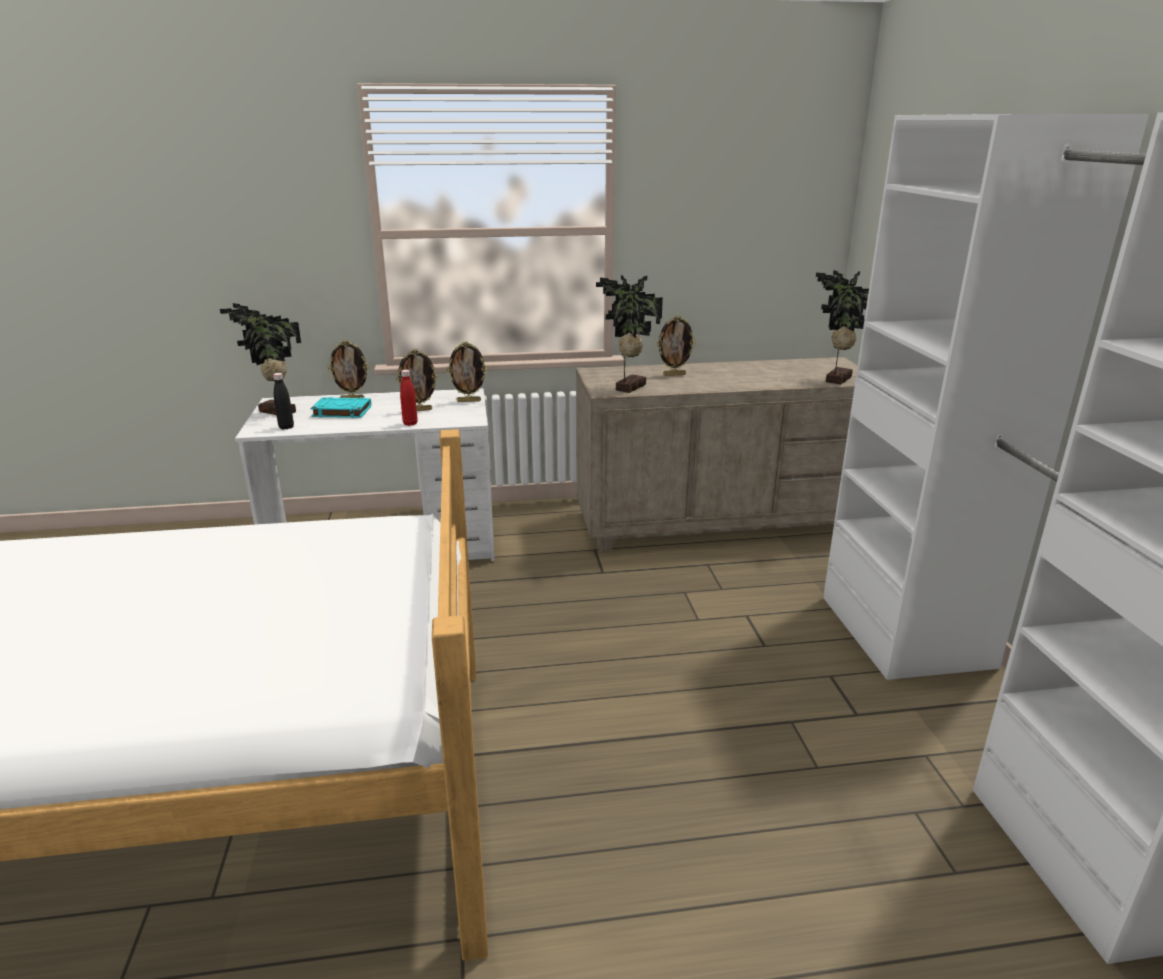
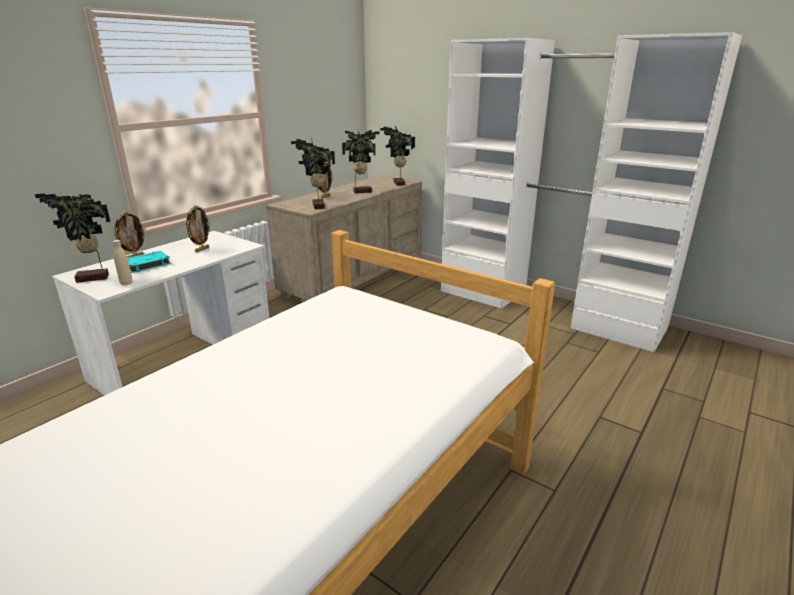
camera: 45 degrees left, 0 degrees up
(286, 427) = (126, 283): black bottle -> beige bottle
(410, 423) = (214, 257): red bottle -> none
(469, 401) = (222, 238): picture frame -> none
(745, 379) = (362, 191): none -> potted plant

